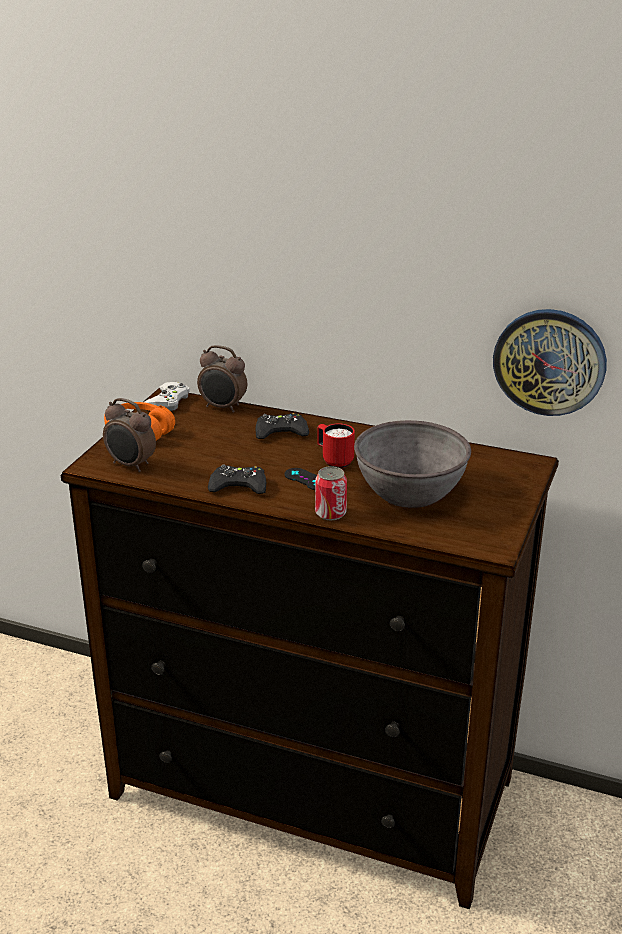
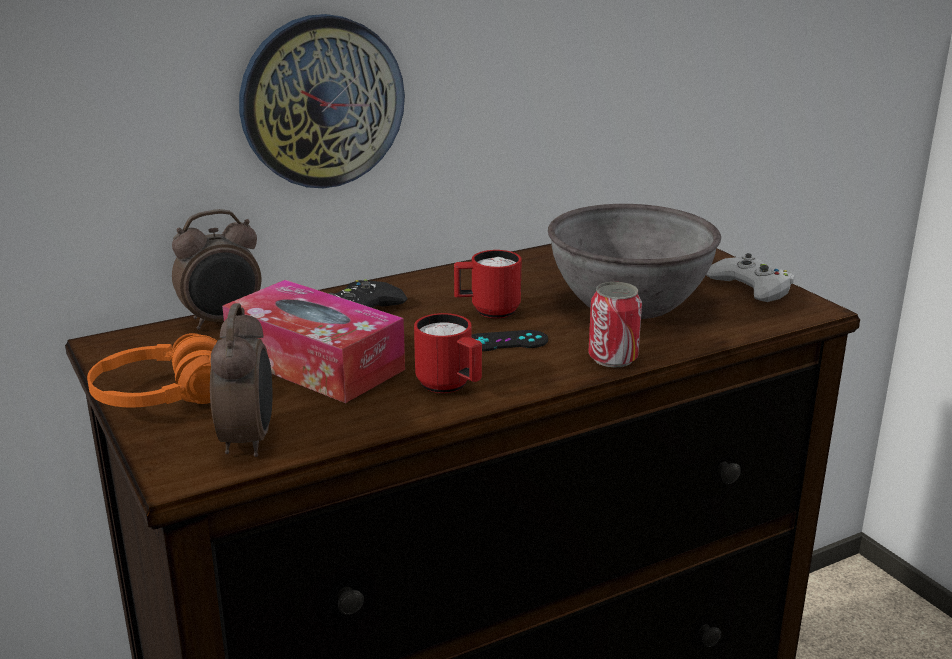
camera: 50 degrees left, 5 degrees down
(131, 465) = (249, 440): alarm clock -> alarm clock turned 75 degrees counterclockwise
(167, 402) = (124, 348): white game controller -> white game controller (751, 287)
(215, 446) = (315, 363): none -> tissue box
(238, 486) = (450, 386): black game controller -> red mug
(549, 361) = (637, 98): wall clock -> wall clock (322, 102)

